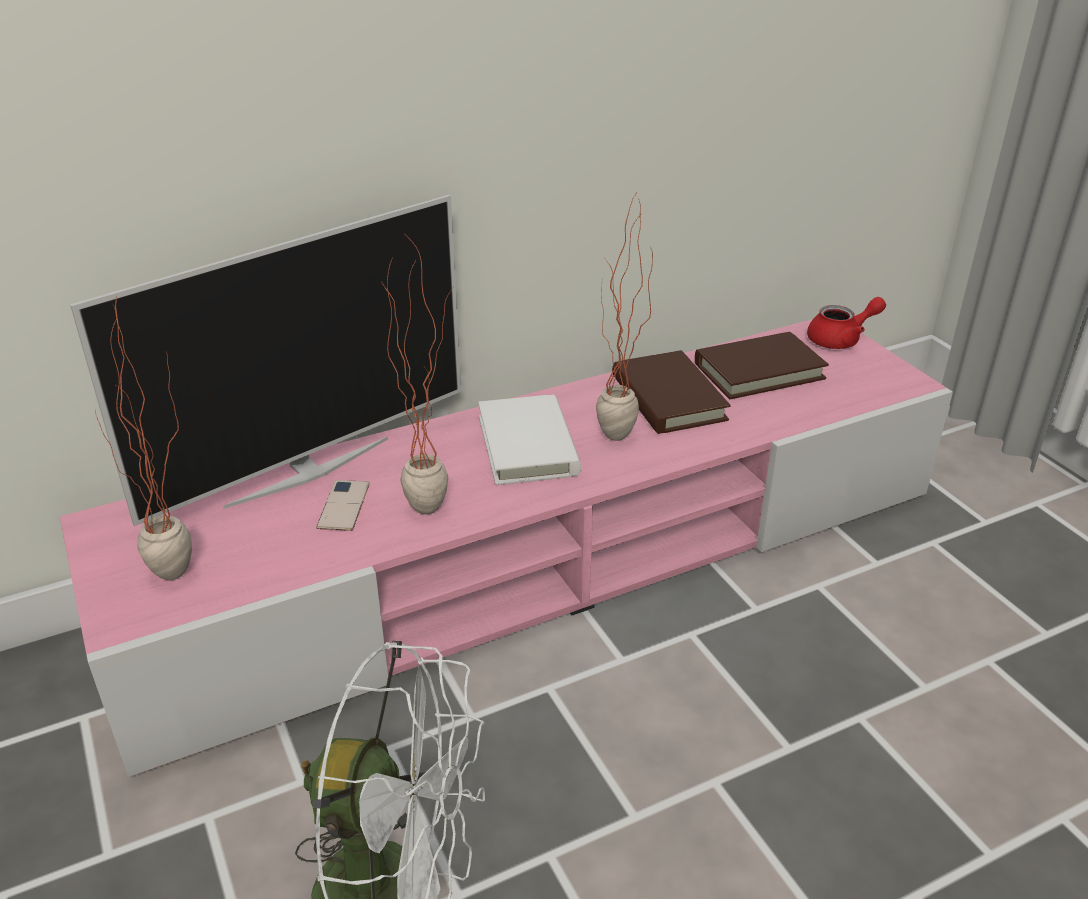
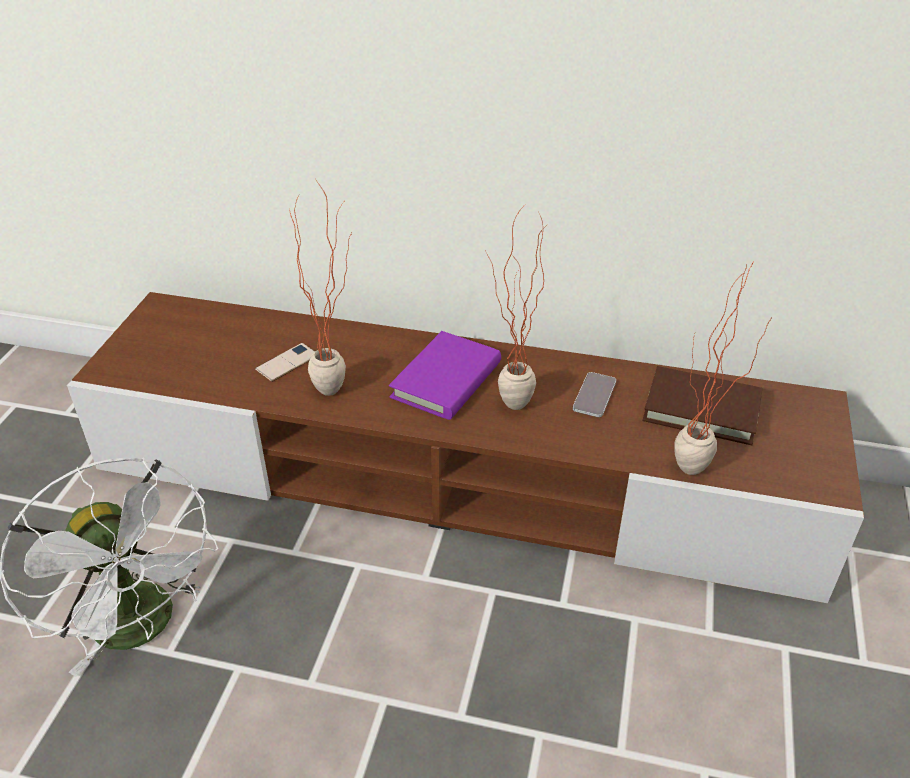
camera: 40 degrees right, 5 degrees up
(181, 581) = (155, 363): potted plant -> potted plant (694, 478)
(307, 470) = (297, 328): television -> none
(528, 445) = (446, 380): white book -> purple book
(545, 561) = (456, 478): pink tv stand -> brown tv stand
(668, 398) = (594, 395): brown book -> phone
(841, 340) = (818, 418): red teapot -> none

